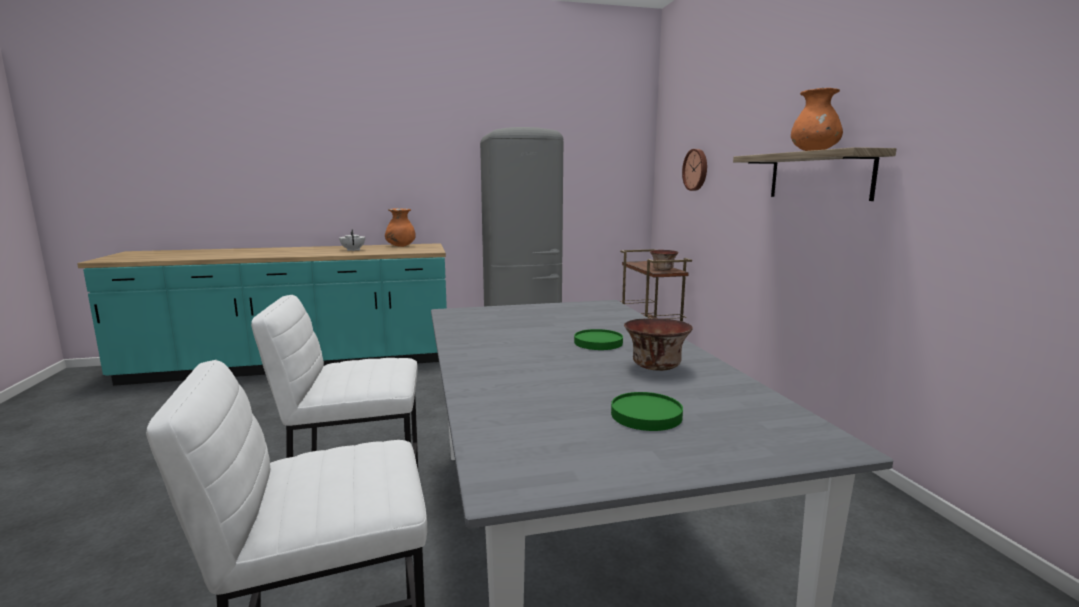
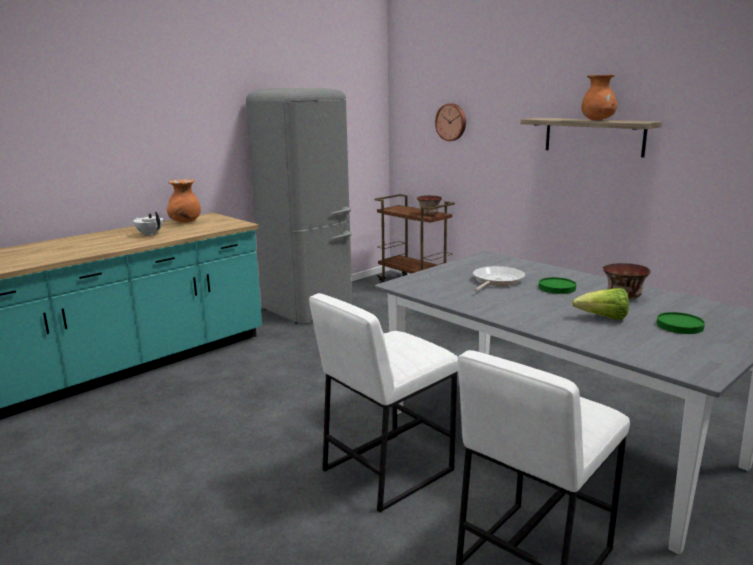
camera: 30 degrees left, 5 degrees up
(550, 325) = (496, 281): none -> frying pan
(565, 383) = (603, 318): none -> lettuce

